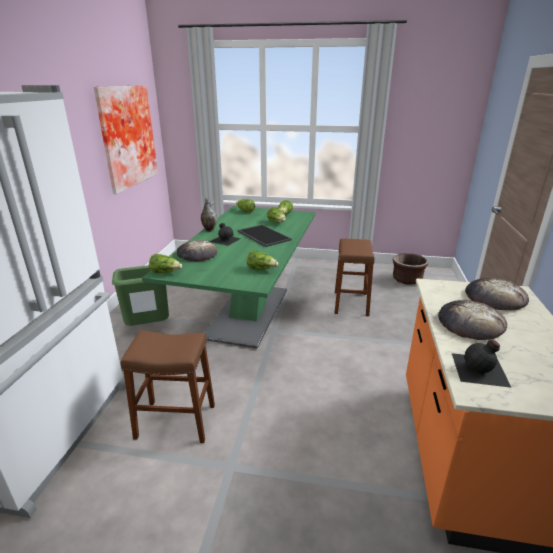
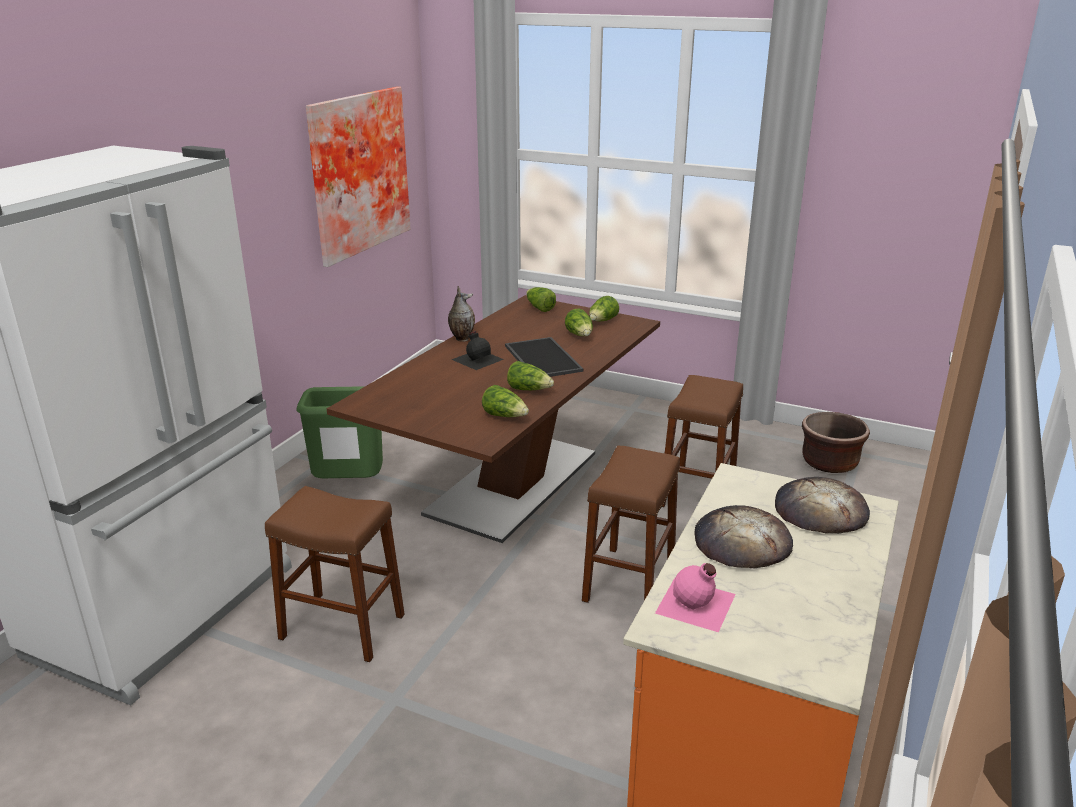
camera: 15 degrees right, 0 degrees up
(165, 272) = (362, 404): lettuce -> lettuce (529, 390)
(197, 254) = (422, 379): bread -> none
(248, 313) = (513, 484): green dining table -> brown dining table
(340, 359) = (629, 581): none -> brown stool
(480, 370) = (696, 604): black bottle -> pink bottle

